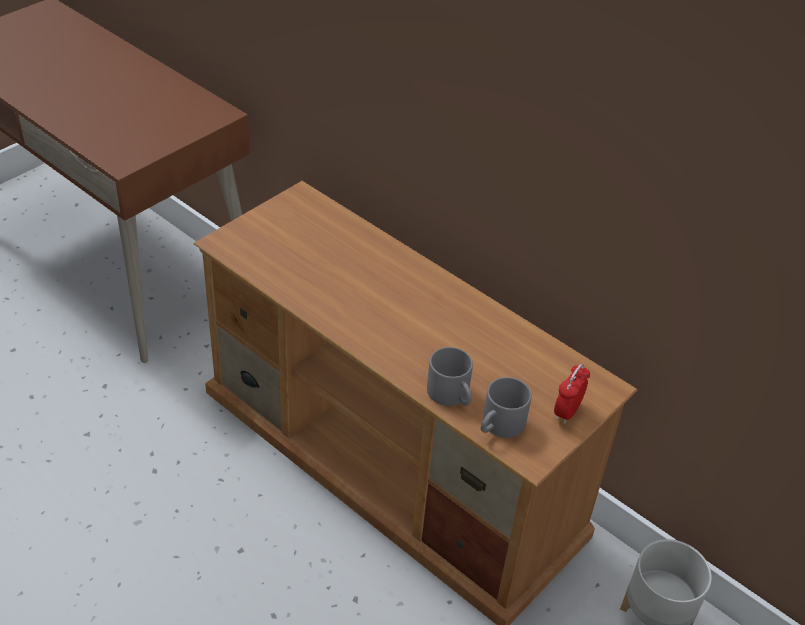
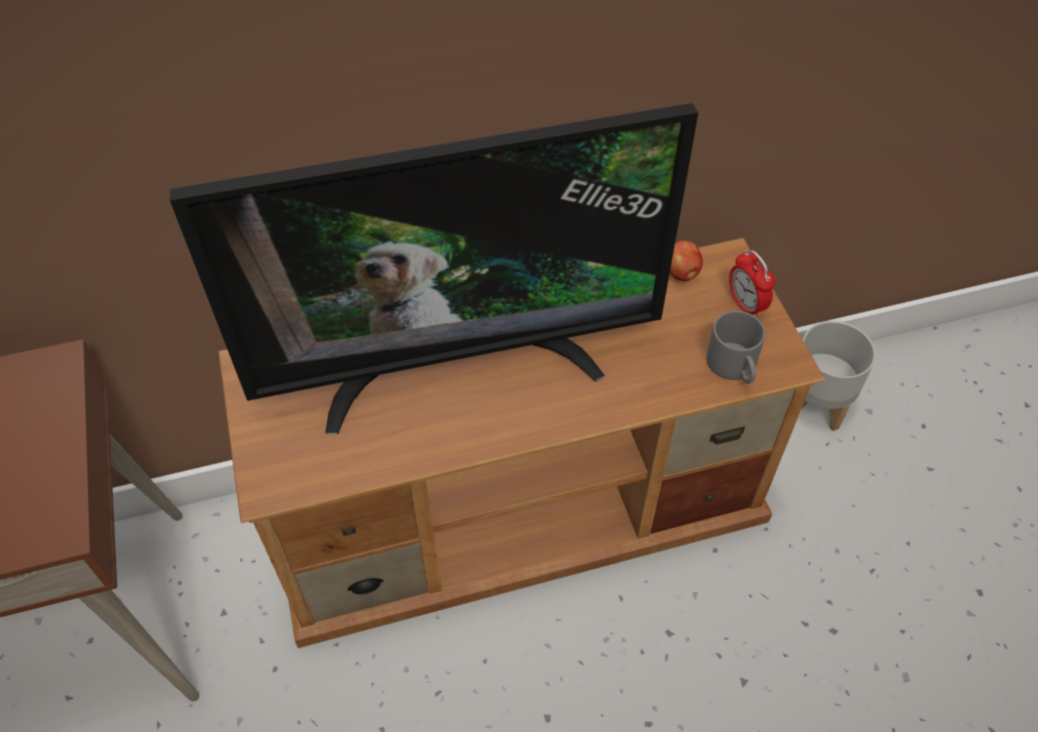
camera: 55 degrees left, 10 degrees up
(377, 282) = (457, 364): none -> television
(452, 395) = (671, 384): grey mug -> none
(563, 365) = (681, 274): none -> apple

